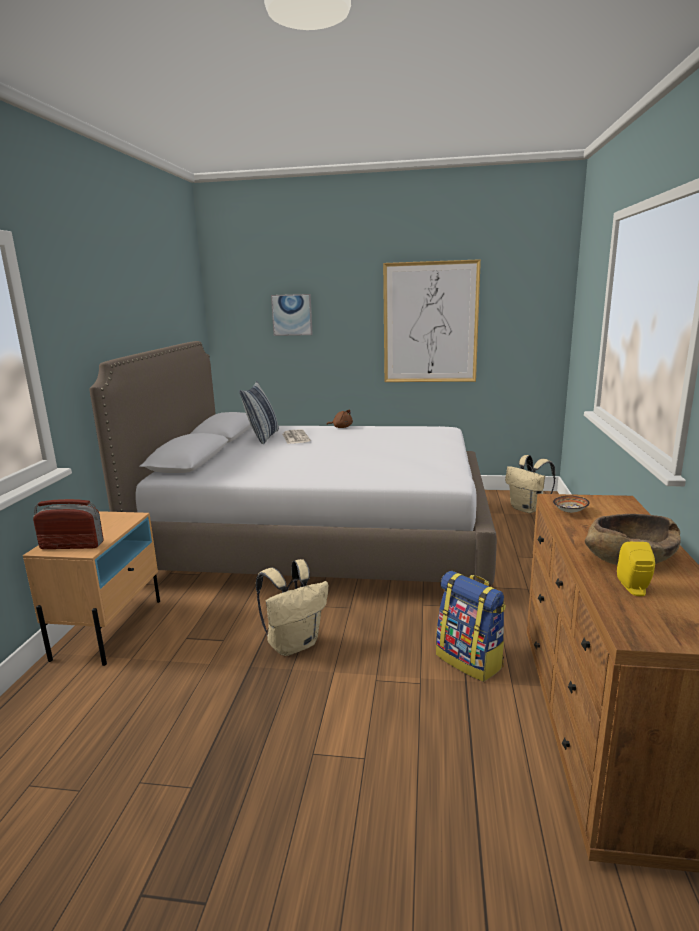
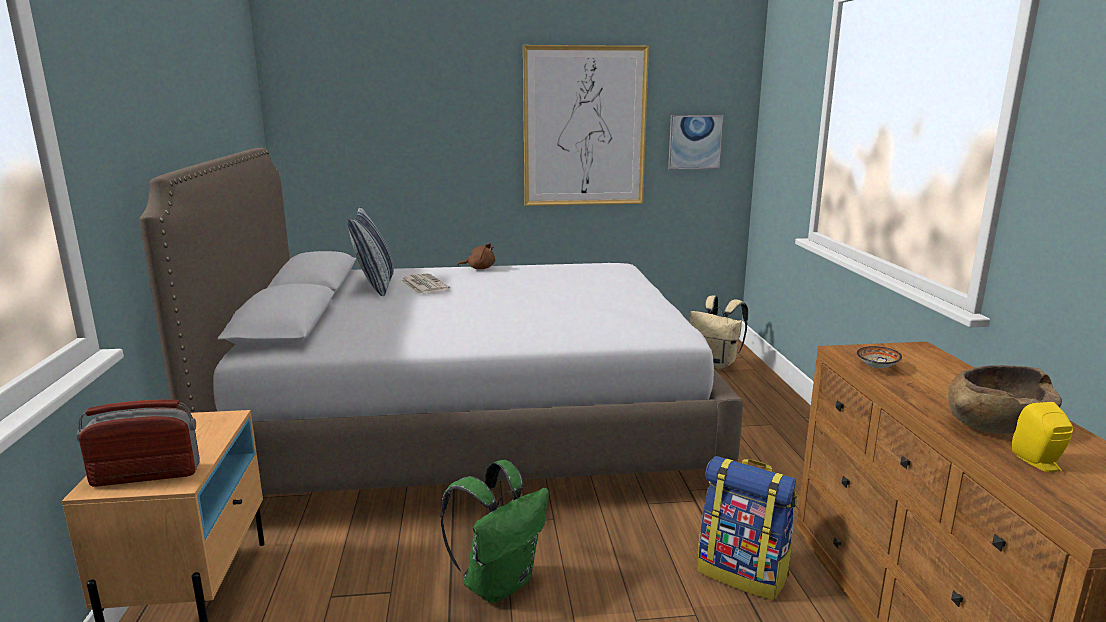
camera: 15 degrees left, 0 degrees up
(292, 315) = (394, 112): picture -> picture (695, 142)
(294, 644) = (499, 582): beige backpack -> green backpack

